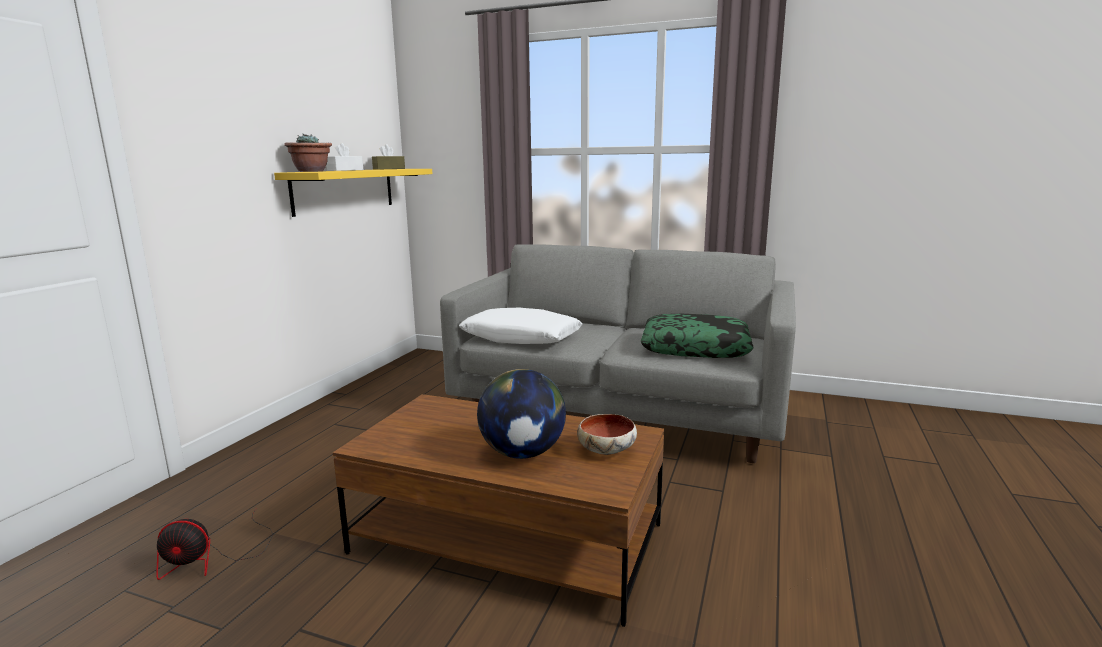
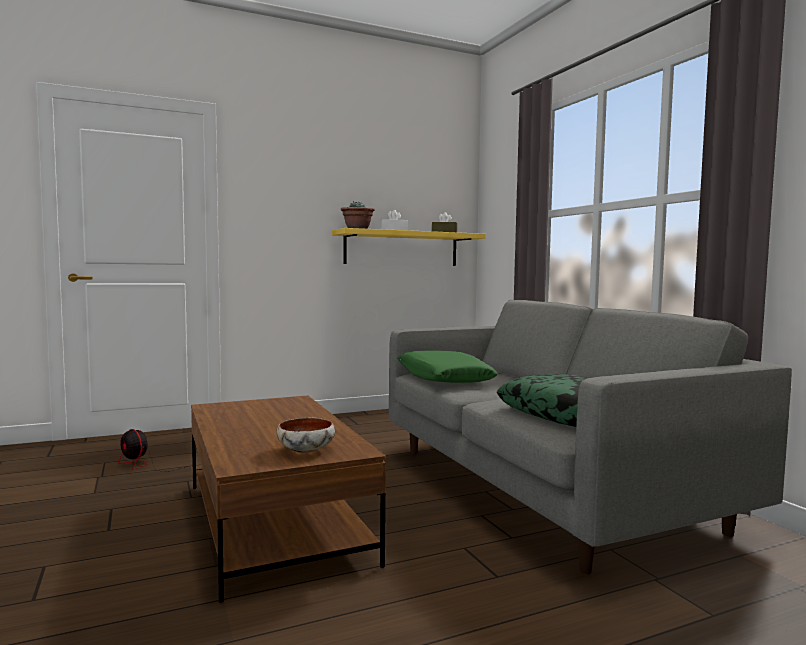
camera: 45 degrees right, 10 degrees down
(521, 338) = (443, 379): white pillow -> green pillow
(522, 453) = (259, 434): globe -> none

